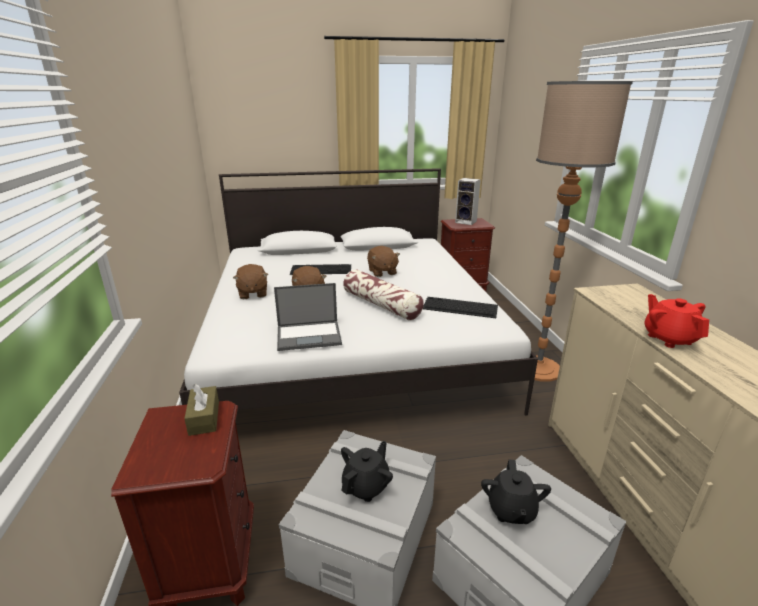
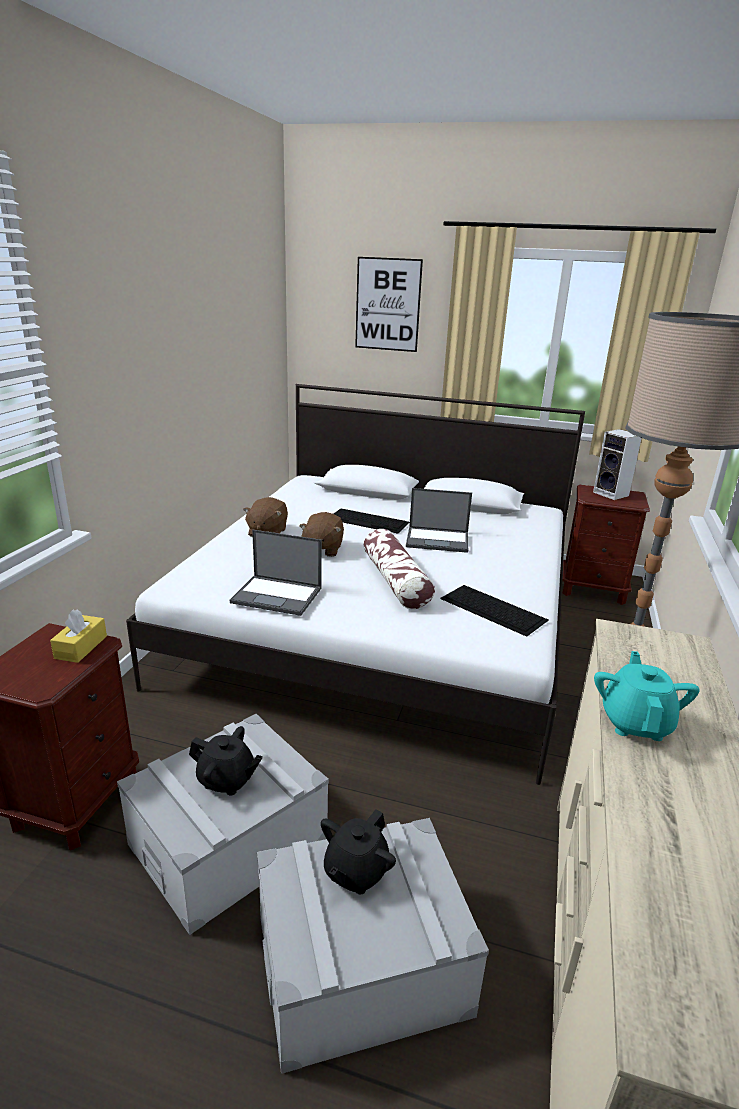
camera: 25 degrees right, 0 degrees up
(204, 418) = (81, 647): brown tissue box -> yellow tissue box
(284, 104) = (388, 305): none -> picture
(366, 486) = (226, 780): black teapot -> black teapot turned 45 degrees clockwise
(382, 272) = (438, 540): brown plush toy -> laptop
(669, 338) = (635, 723): red teapot -> turquoise teapot

